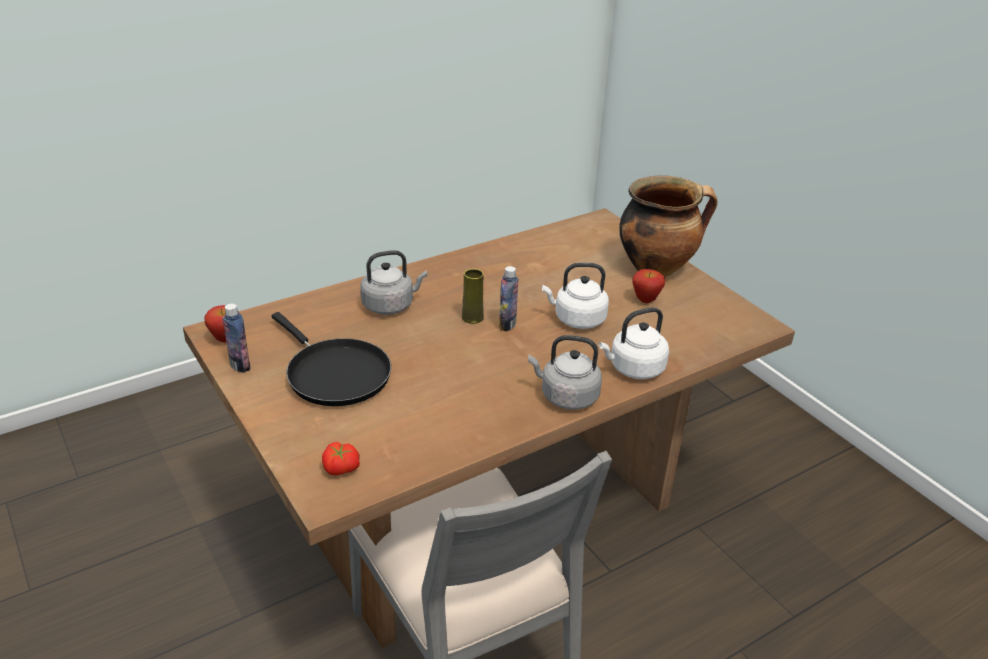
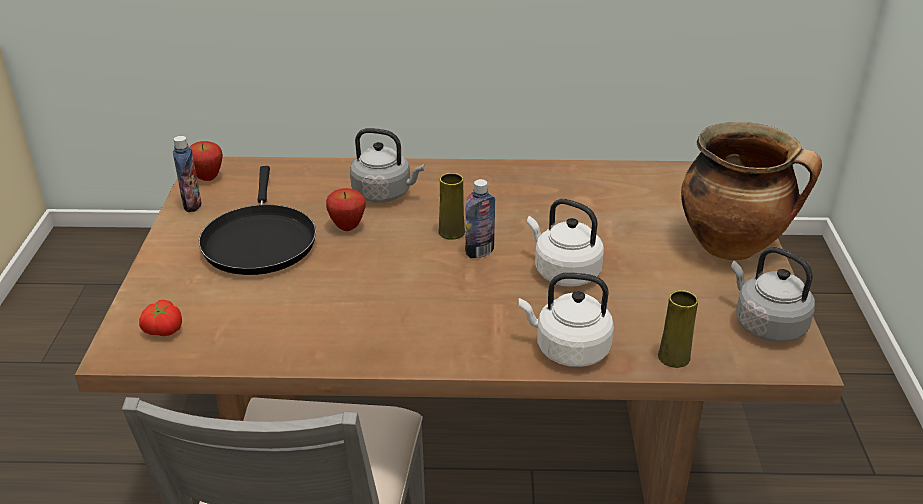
camera: 35 degrees right, 0 degrees up
(566, 396) = (455, 349): grey kettle -> grey kettle (766, 325)
(645, 300) = (673, 279): apple -> apple (347, 227)
(696, 349) = (673, 357): none -> yellow vase

